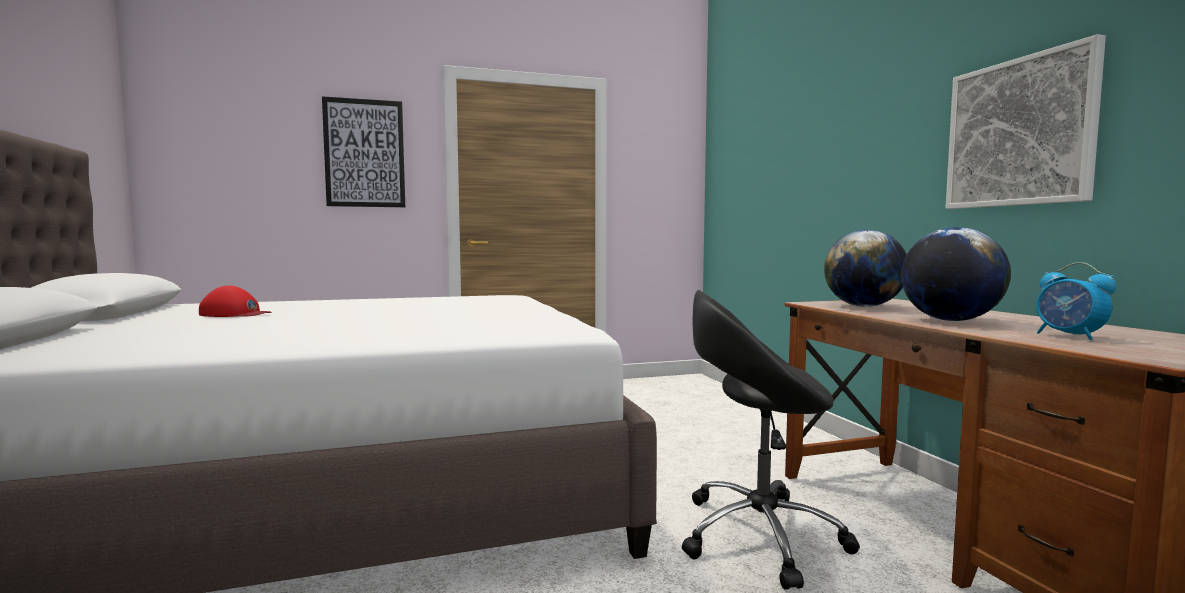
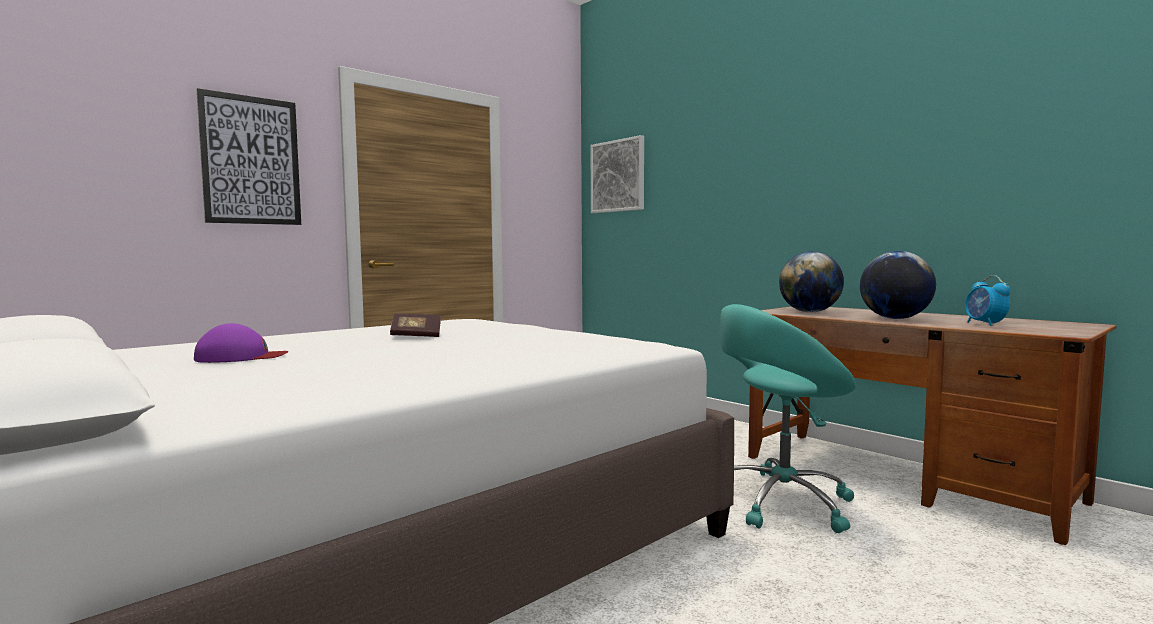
camera: 25 degrees left, 0 degrees up
(235, 314) = (240, 357): red cap -> purple cap
(411, 306) = (416, 336): none -> book
(756, 535) = (778, 502): black office chair -> turquoise office chair
(1019, 133) = (905, 182): picture -> picture (618, 176)
(1069, 336) = (985, 324): alarm clock -> alarm clock turned 45 degrees clockwise

